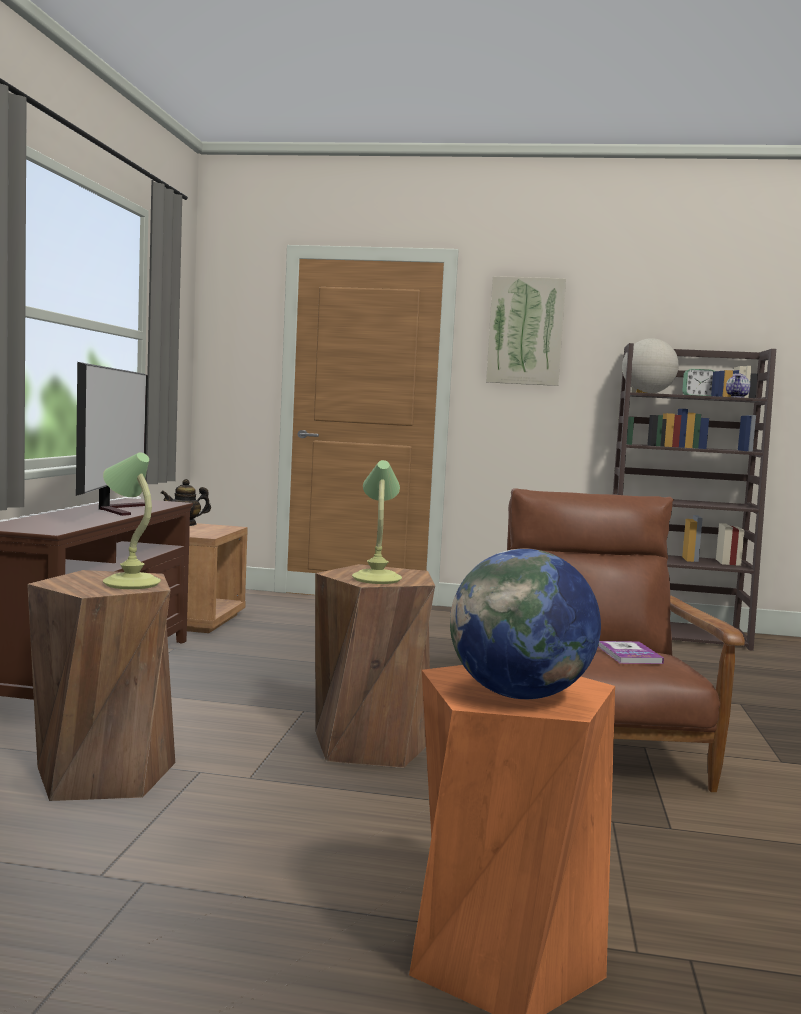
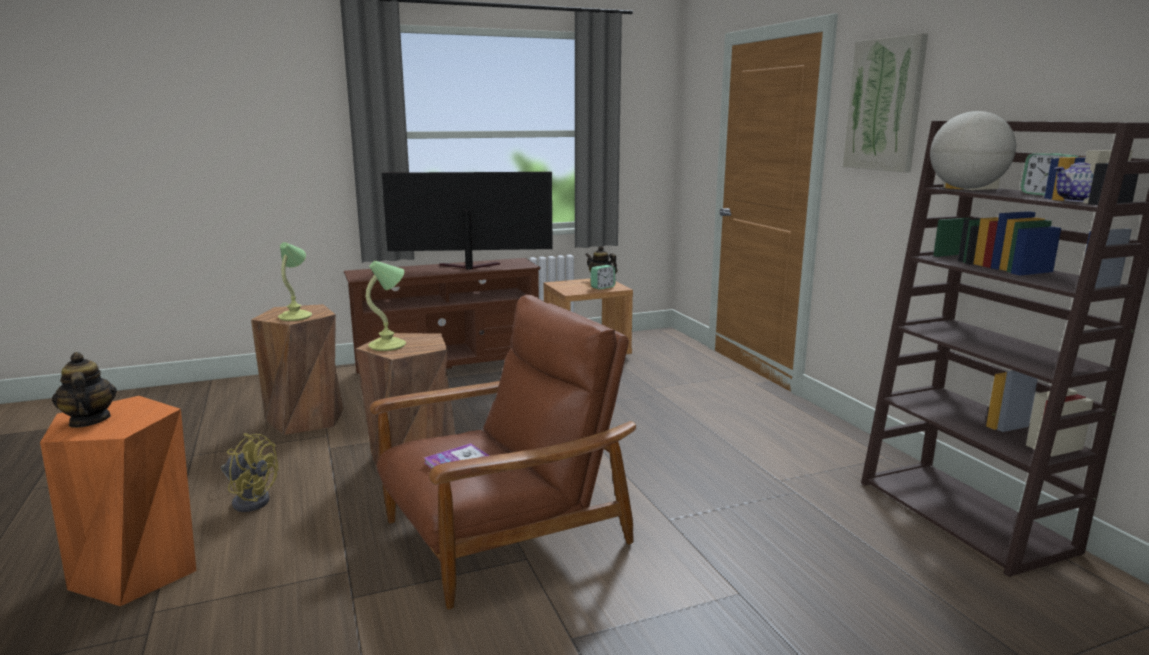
camera: 60 degrees right, 10 degrees up
(118, 509) = (467, 267): television -> television turned 150 degrees counterclockwise
(215, 528) = (602, 287): none -> alarm clock
(356, 849) = (251, 499): none -> yellow fan
(519, 695) = (89, 421): globe -> teapot

